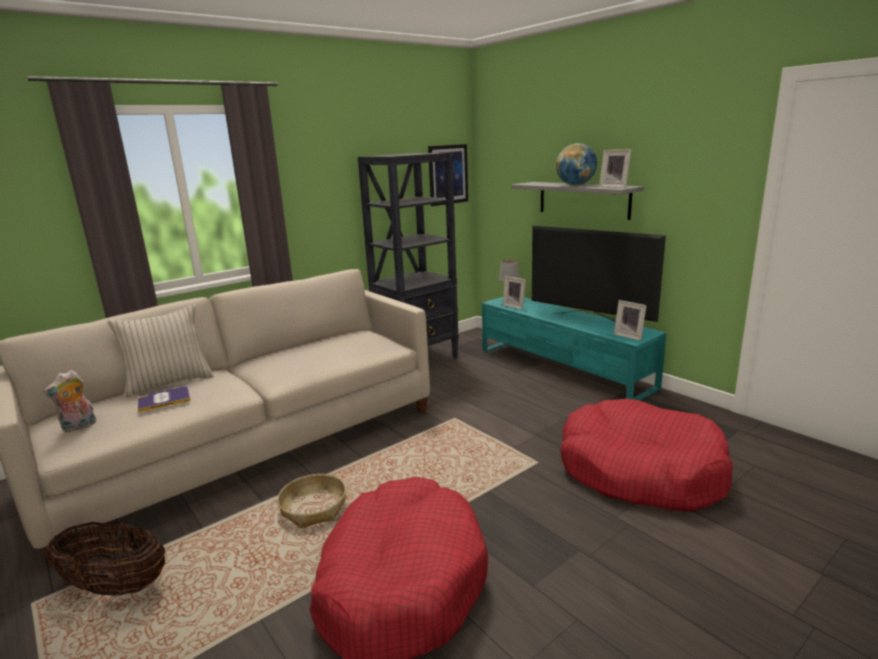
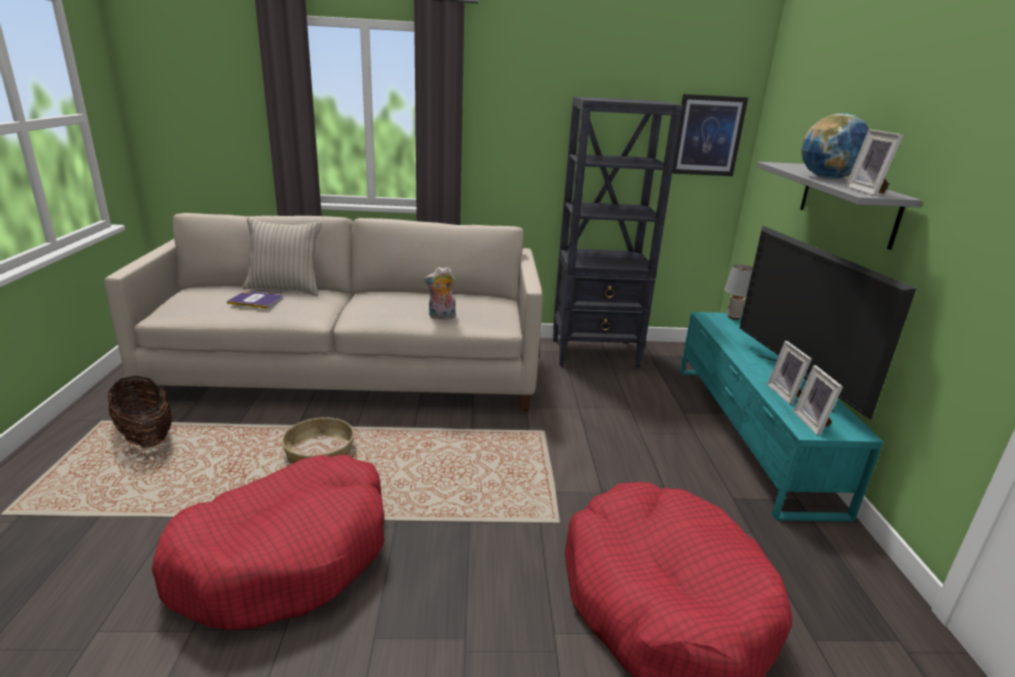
camera: 35 degrees right, 5 degrees up
(79, 427) = (190, 300): plush toy -> plush toy (441, 317)
(515, 306) = (724, 329): picture frame -> picture frame (786, 394)

